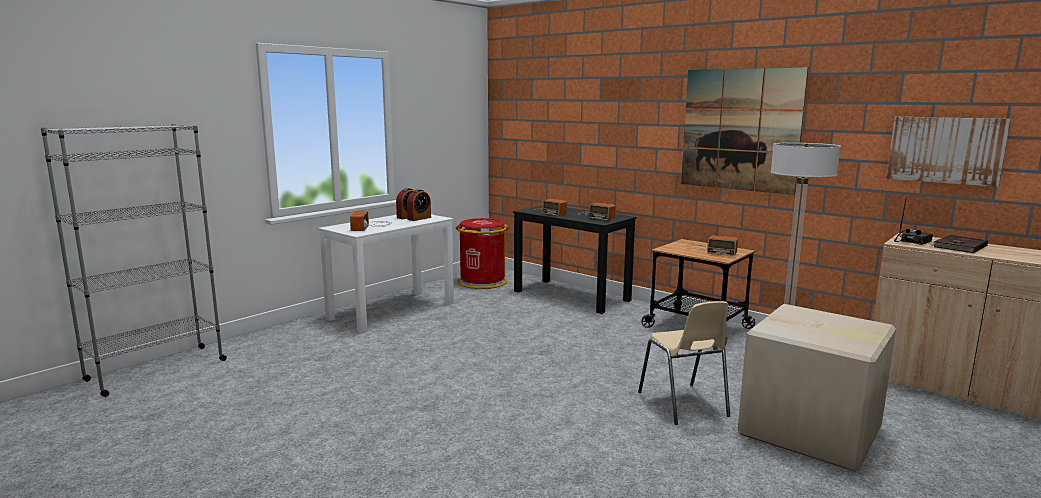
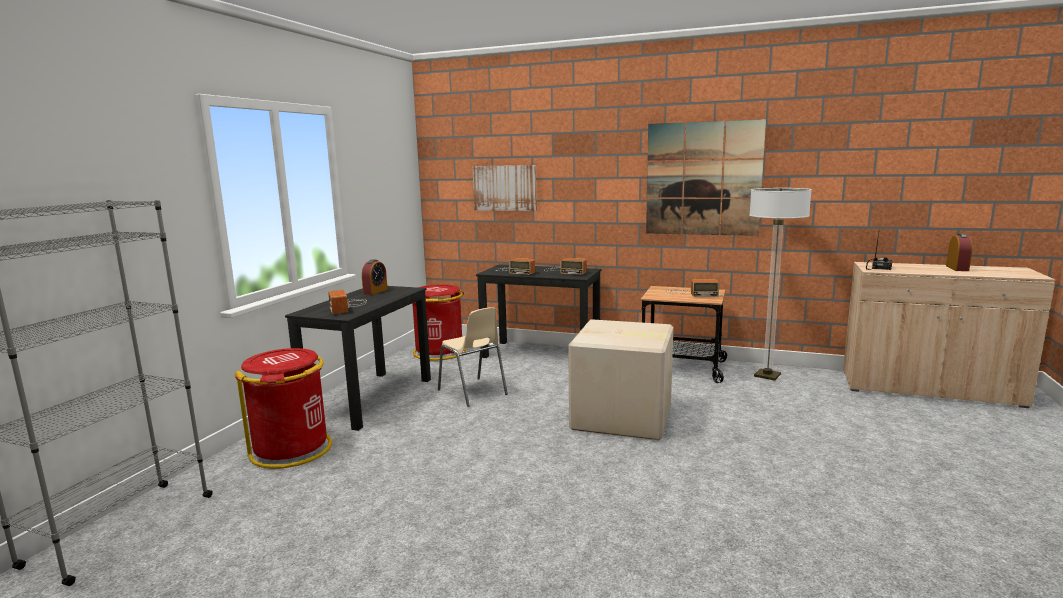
camera: 20 degrees left, 0 degrees up
(303, 339) = (292, 449): none -> red trash can
(392, 311) = (370, 398): white desk -> black desk
(419, 218) = (390, 292): alarm clock -> alarm clock (957, 268)
(683, 404) = (743, 445): beige chair -> beige chair (473, 392)
(811, 432) = (862, 448): cardboard box -> cardboard box (623, 417)
(945, 150) = (888, 188): picture -> picture (505, 188)
(959, 246) = (915, 268): brown book -> none

